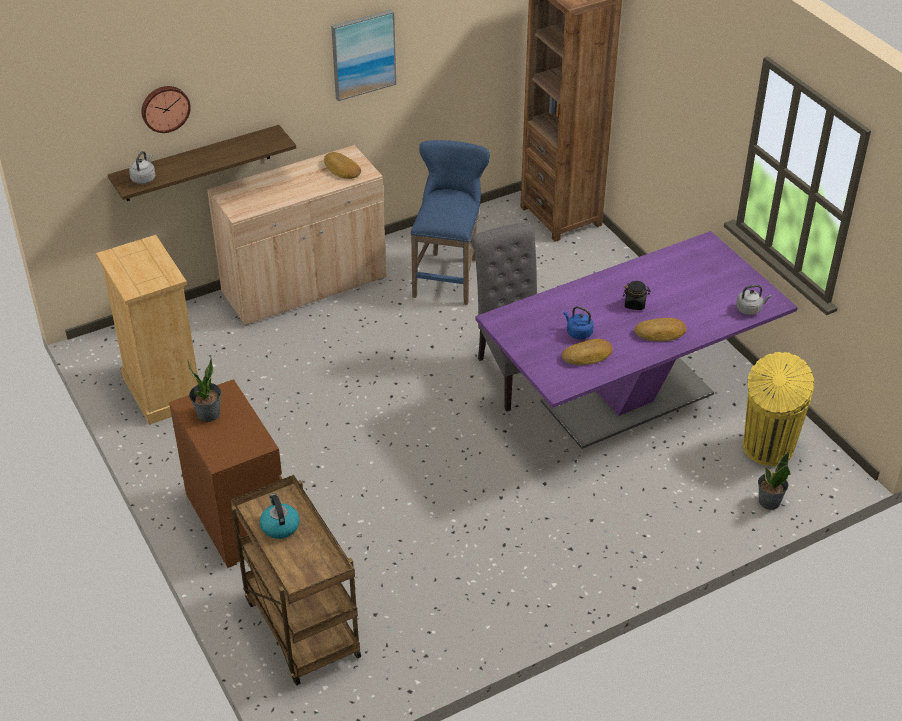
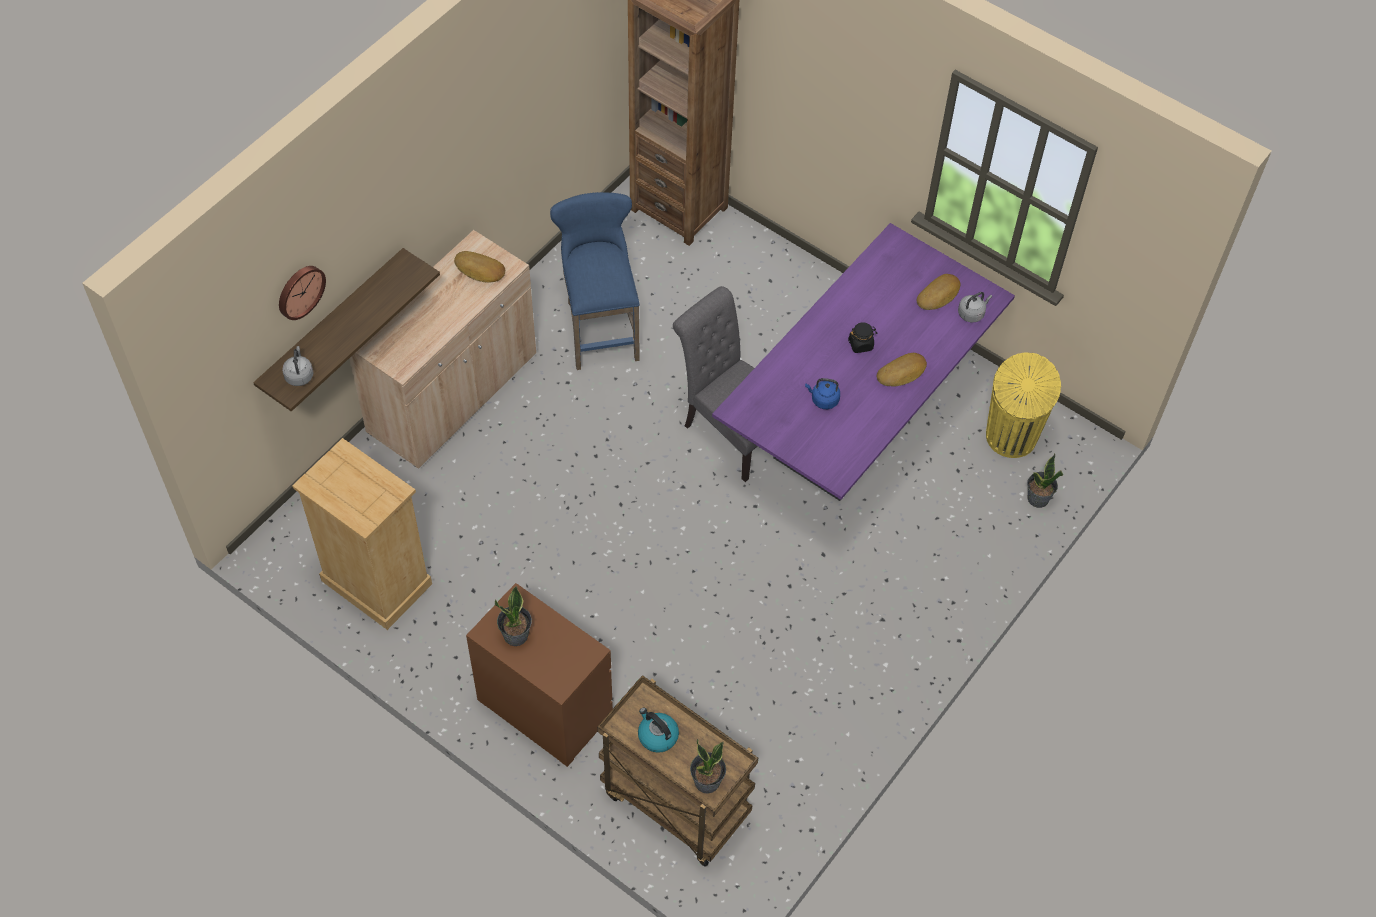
camera: 25 degrees left, 15 degrees up
(300, 575) = (707, 782): none -> potted plant
(363, 54) = (473, 139): picture -> none
(587, 356) = (846, 426): bread -> bread (939, 295)

